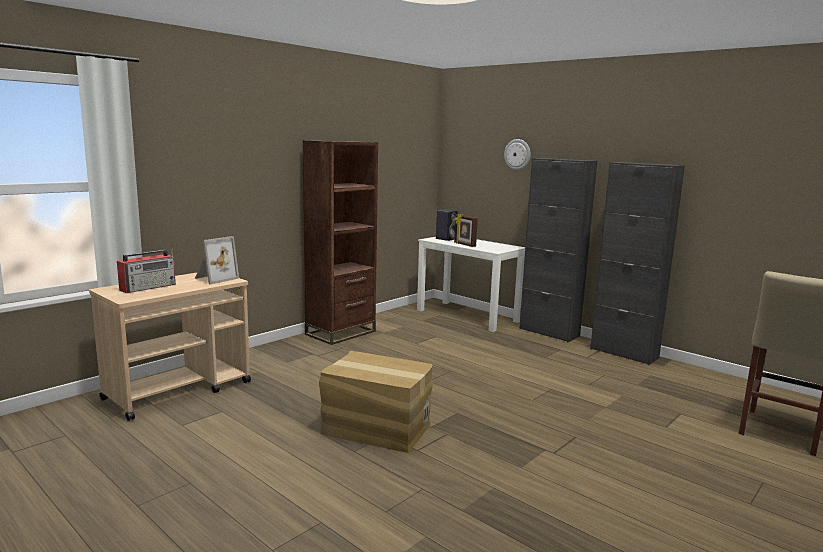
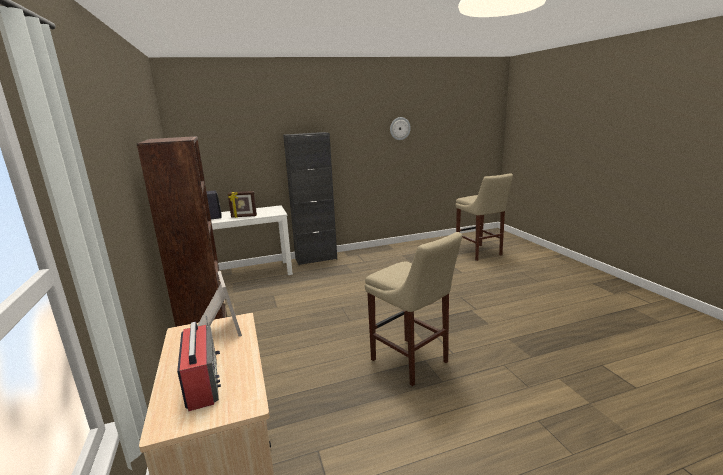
camera: 60 degrees left, 5 degrees up
(376, 428) = (412, 362): cardboard box -> beige stool
(517, 154) = (256, 134): wall clock -> wall clock (400, 128)
(624, 353) = (369, 251): black cabinet -> none

